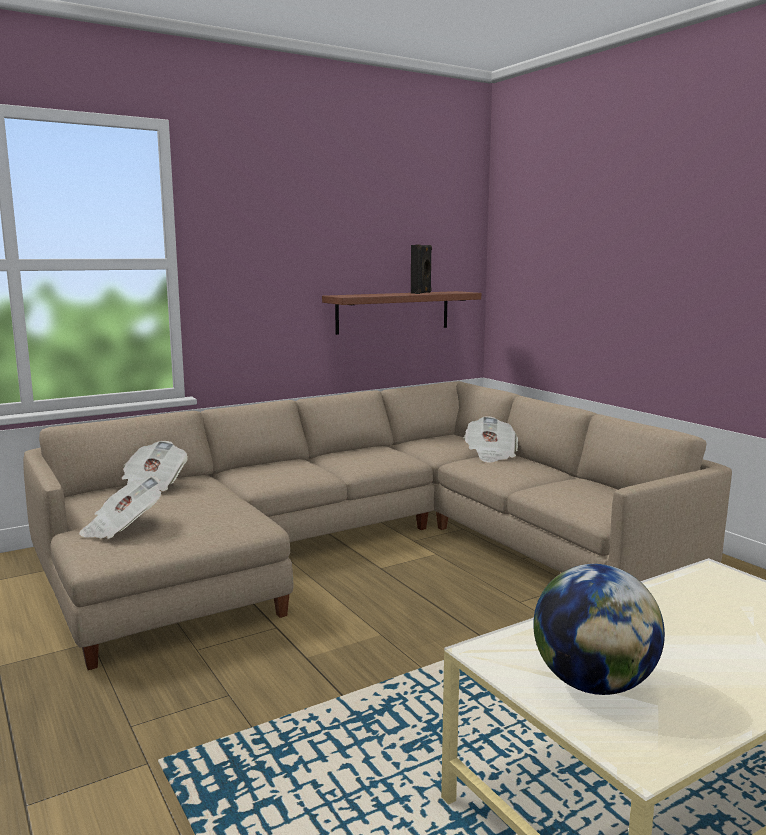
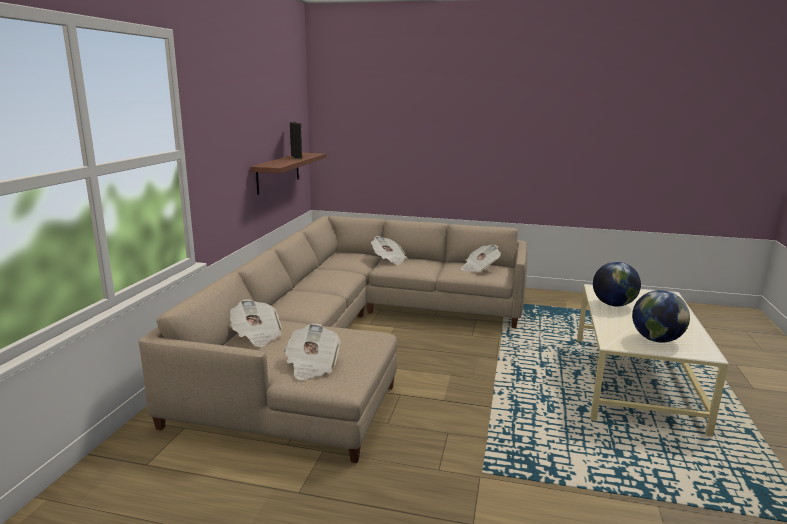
camera: 45 degrees left, 5 degrees up
(596, 494) = (479, 268): none -> newspaper
(672, 604) = (613, 304): none -> globe

